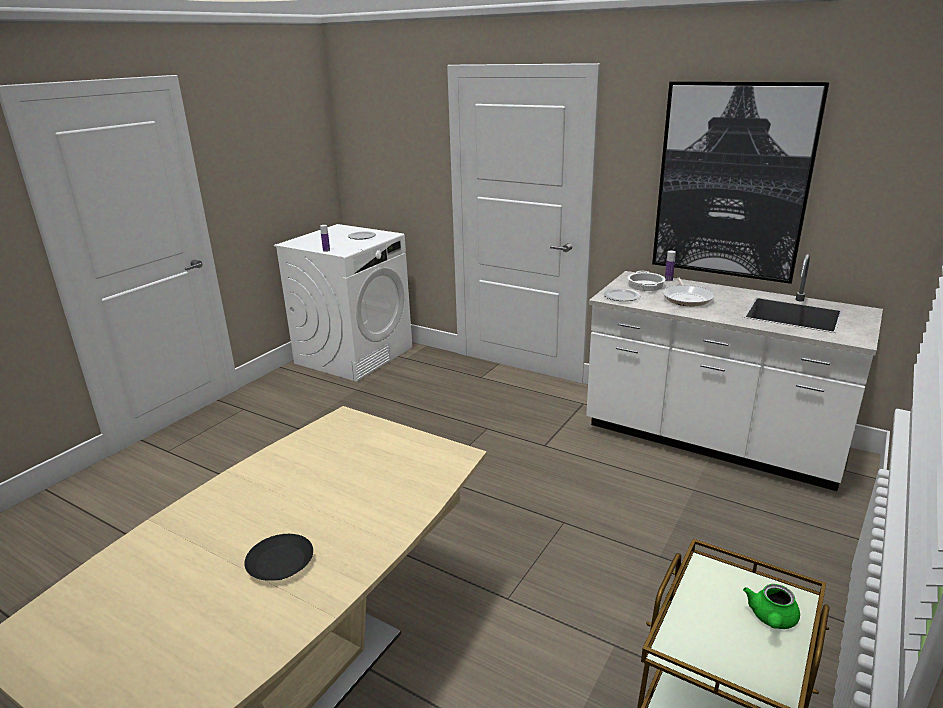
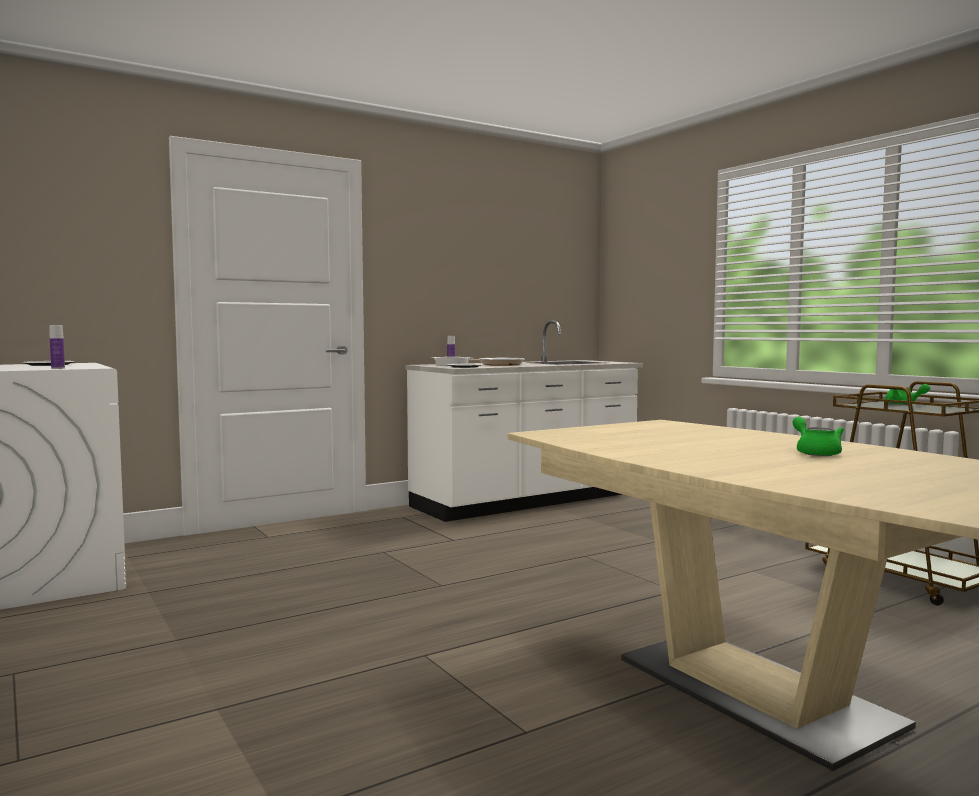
camera: 65 degrees left, 20 degrees down
(280, 562) = (815, 453): black plate -> green teapot
(732, 182) = (480, 271): picture -> none

